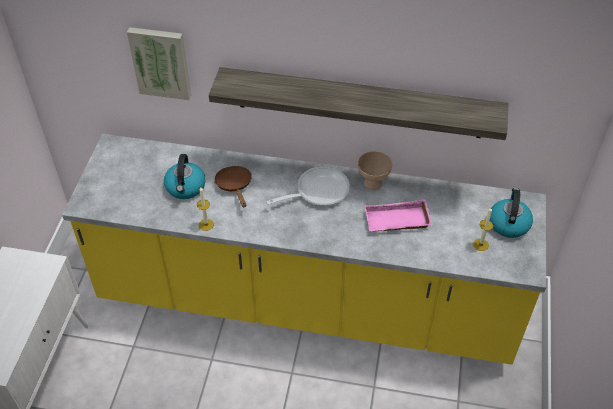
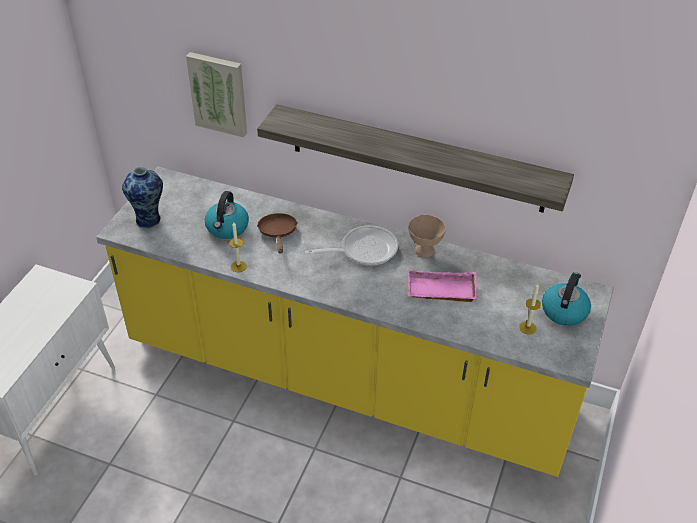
camera: 10 degrees right, 5 degrees down
(109, 189) = (149, 219): none -> vase

